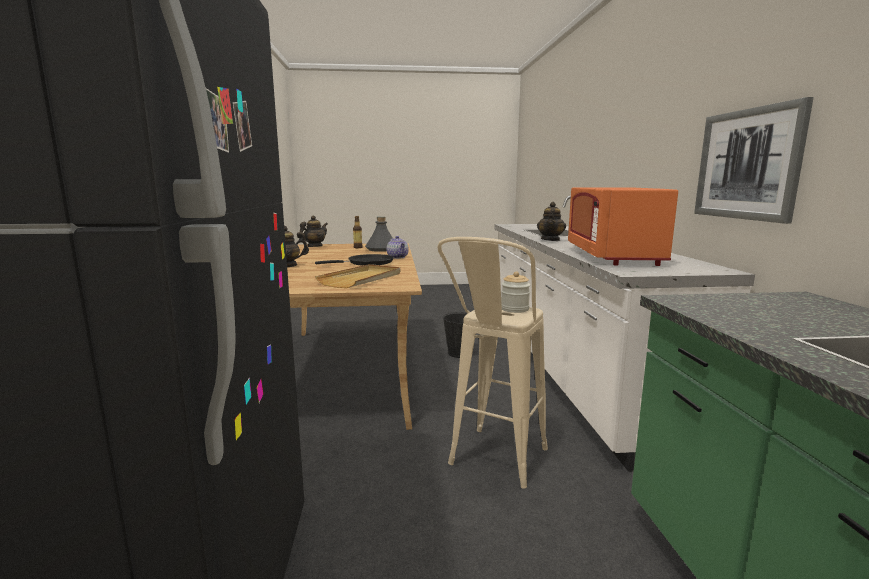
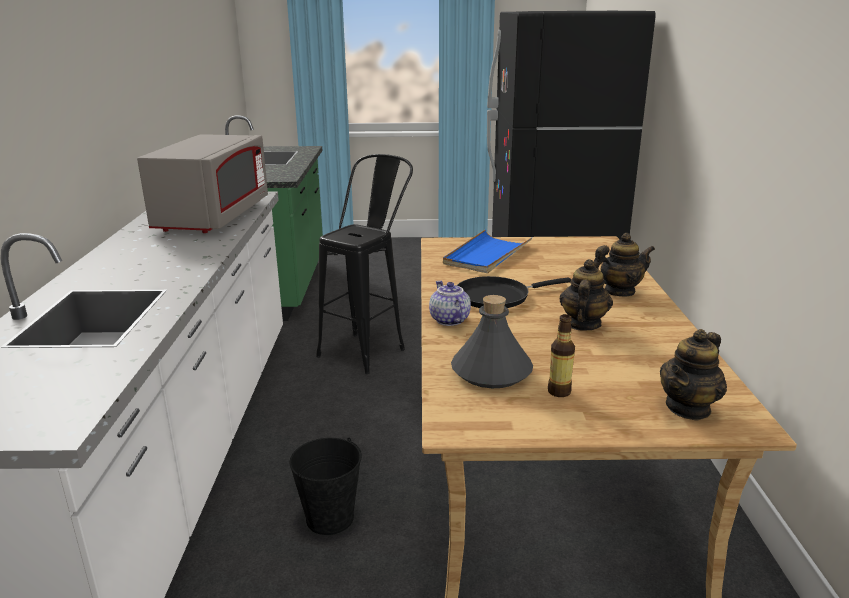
camera: 175 degrees left, 10 degrees up
(362, 279) = (487, 255): beige tray -> blue tray
(493, 465) = (369, 348): beige stool -> black stool
(514, 309) = (343, 236): jar -> none
(550, 240) = (188, 267): teapot -> teapot (582, 324)
(612, 256) = (214, 217): orange microwave -> grey microwave
(747, 164) = (141, 112): picture -> none

